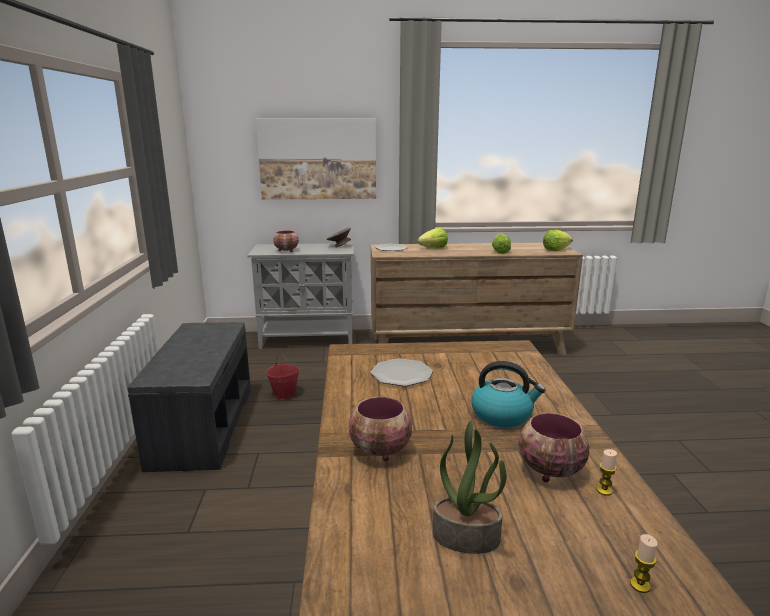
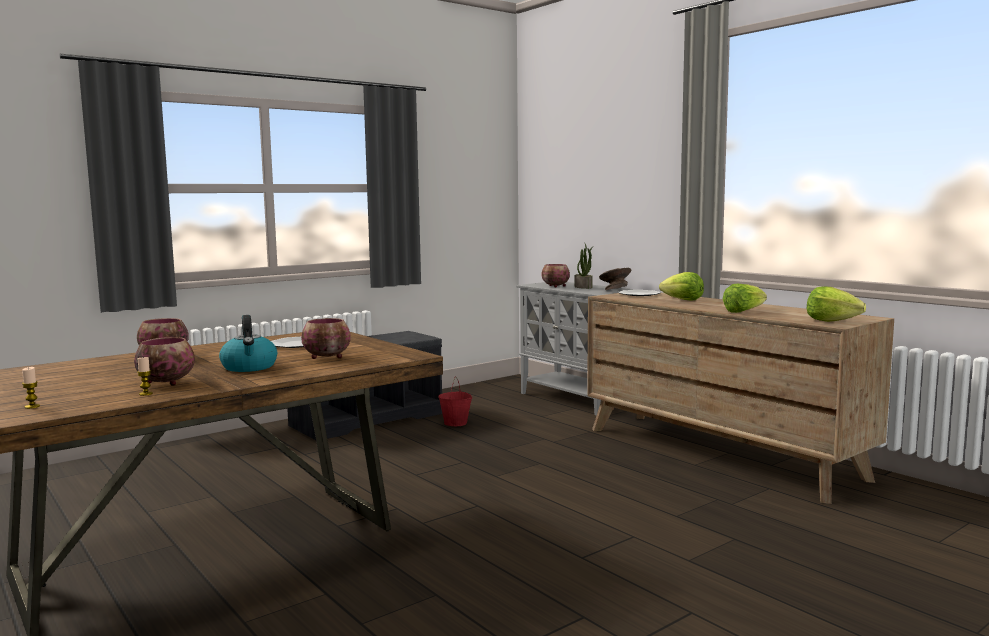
camera: 55 degrees right, 10 degrees down
(318, 159) = (613, 185): picture -> none
(467, 537) = (69, 379): potted plant -> potted plant (583, 287)
(489, 375) = (328, 357): none -> bowl

